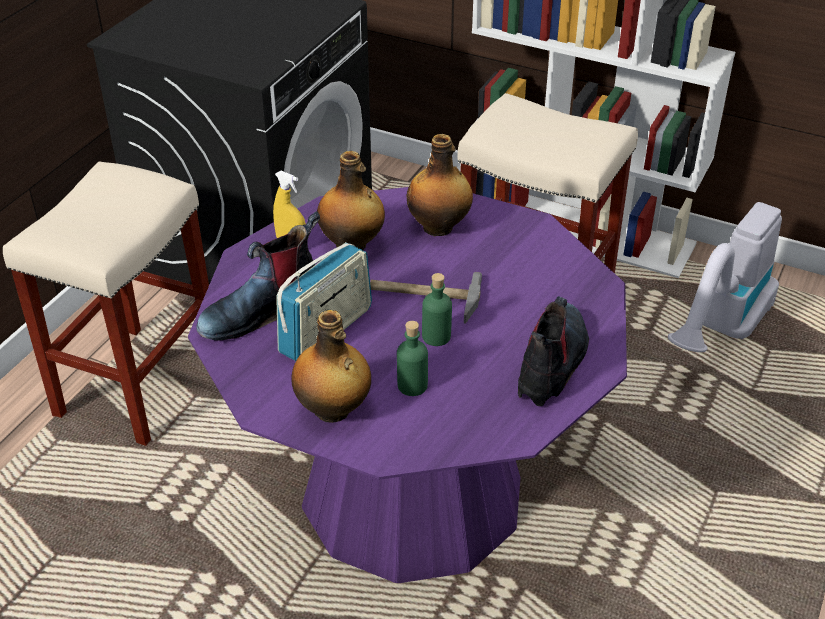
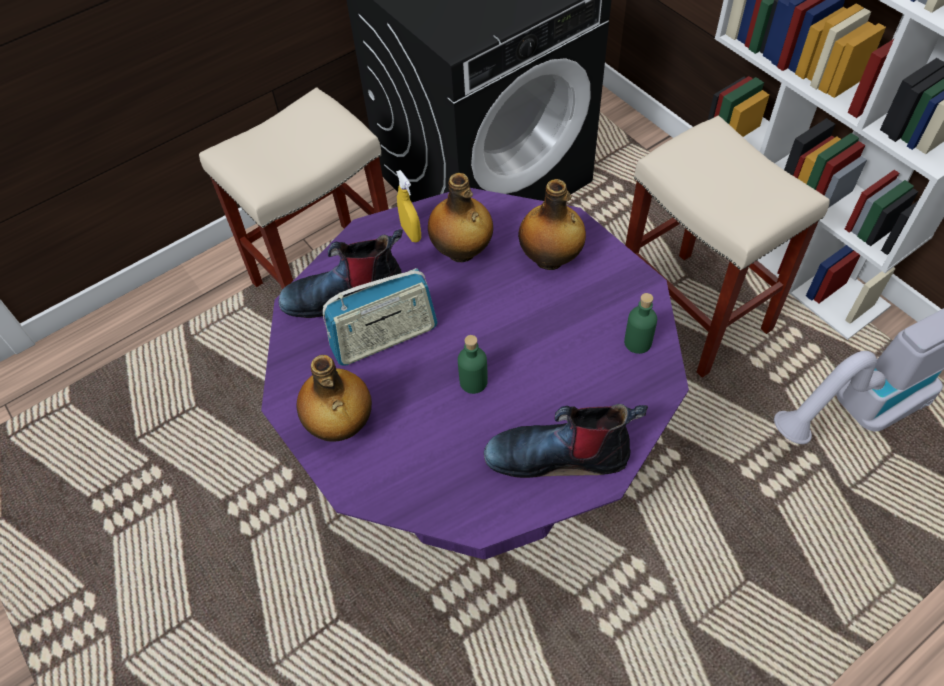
camera: 30 degrees right, 15 degrees up
(412, 385) = (420, 427): green bottle -> green bottle (637, 342)
(424, 296) = (490, 332): hammer -> none
(552, 363) = (559, 454): boot -> boot turned 135 degrees counterclockwise

